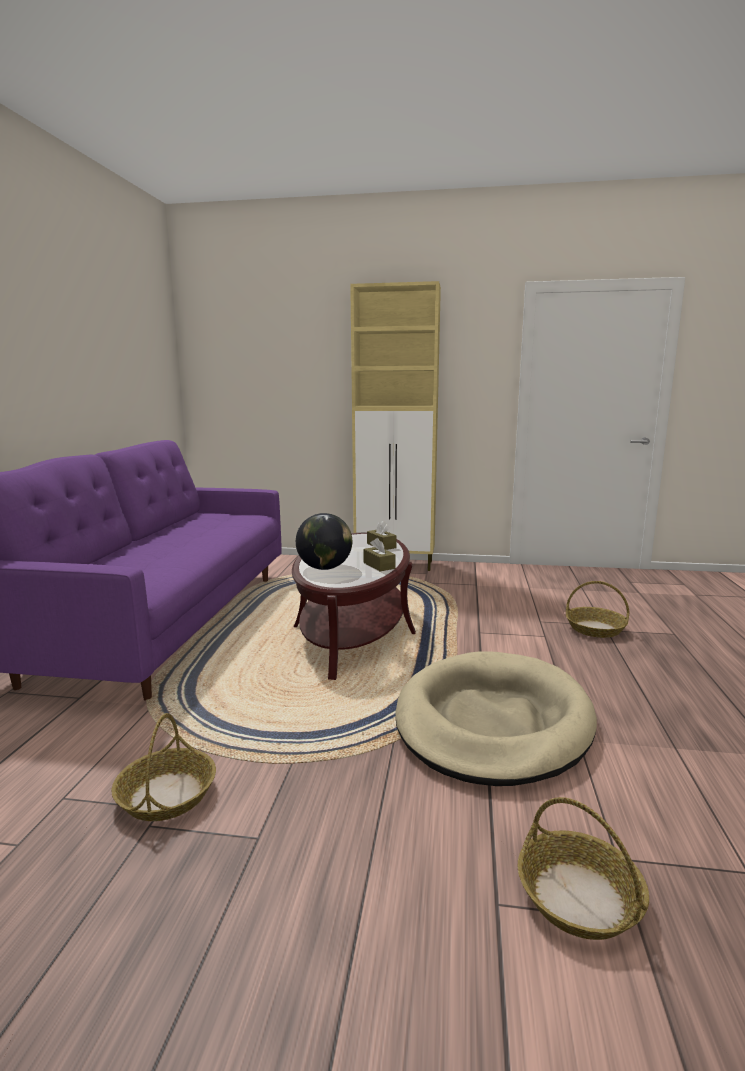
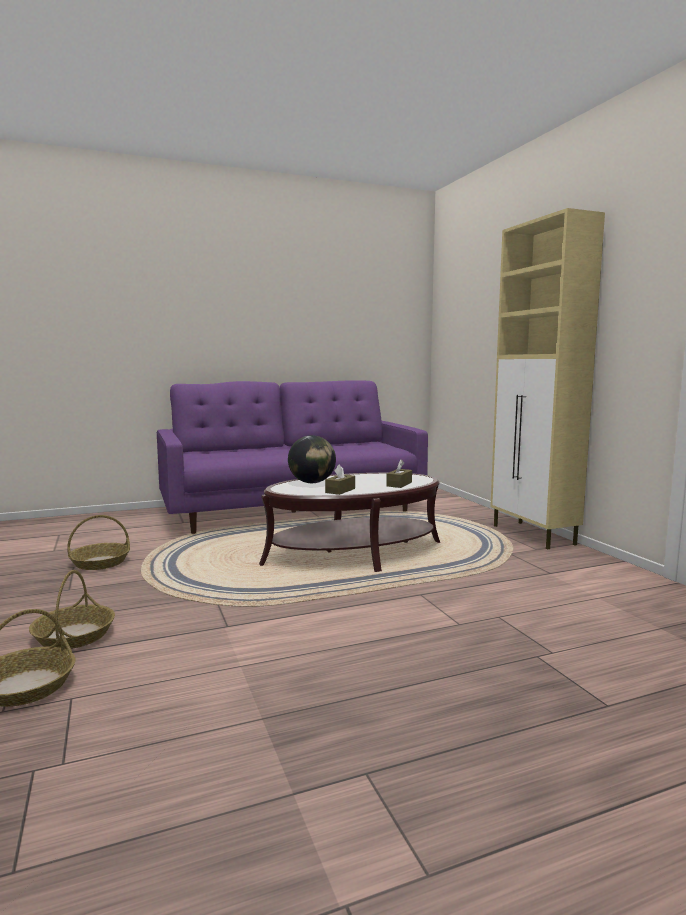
camera: 60 degrees right, 5 degrees down
(492, 722) = (243, 626): beige dog bed -> none
(595, 629) = (529, 649): basket -> basket (74, 636)

